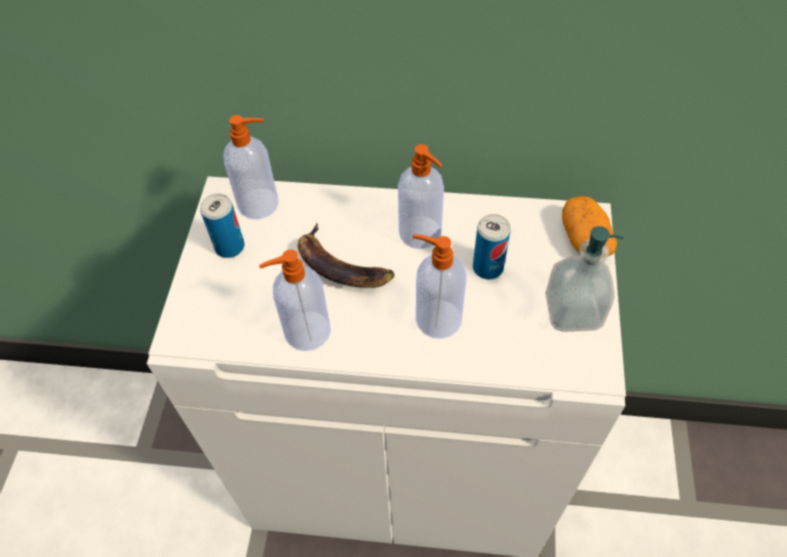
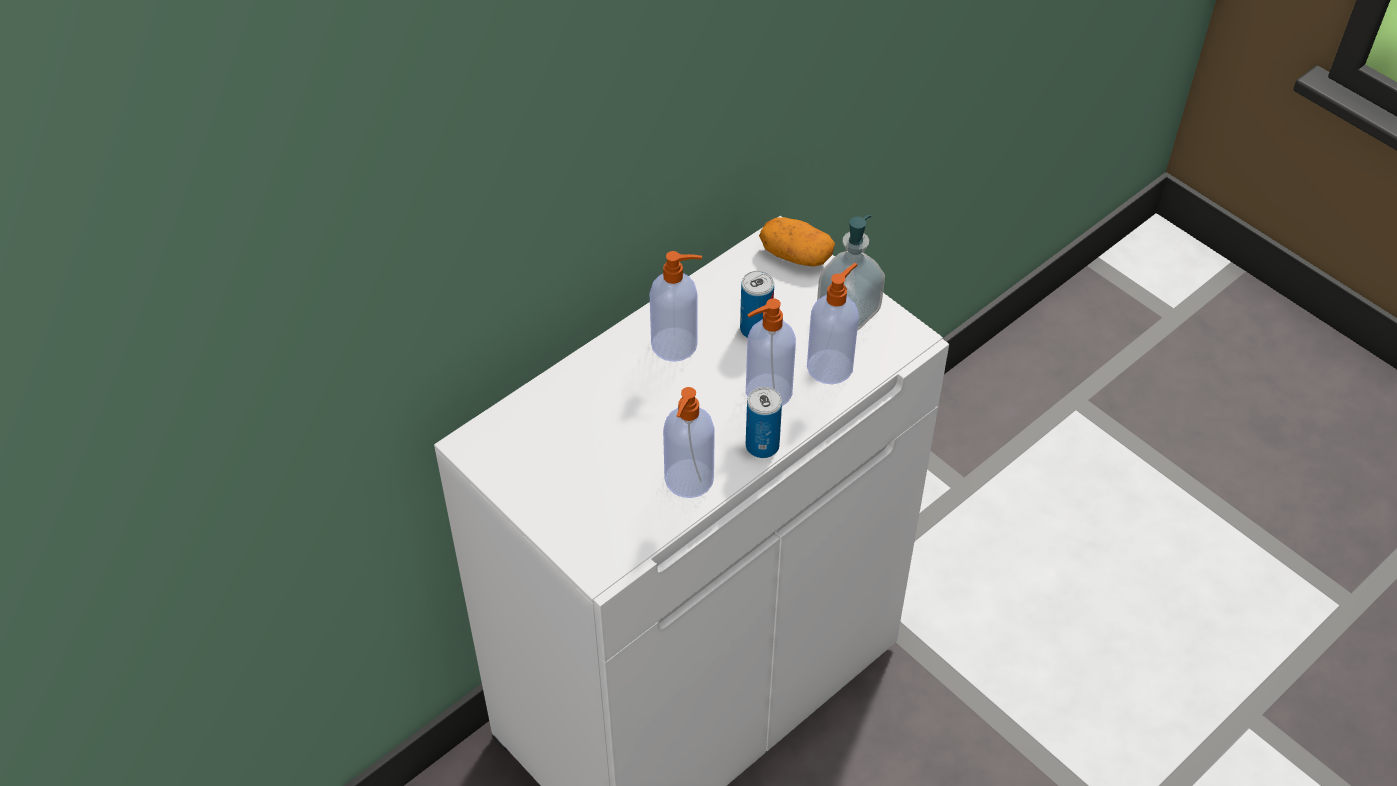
camera: 50 degrees left, 5 degrees down
(229, 247) = (540, 477): can -> can (762, 446)
(260, 204) = (515, 427): soap dispenser -> soap dispenser (831, 366)
(340, 266) = (648, 416): banana -> none

